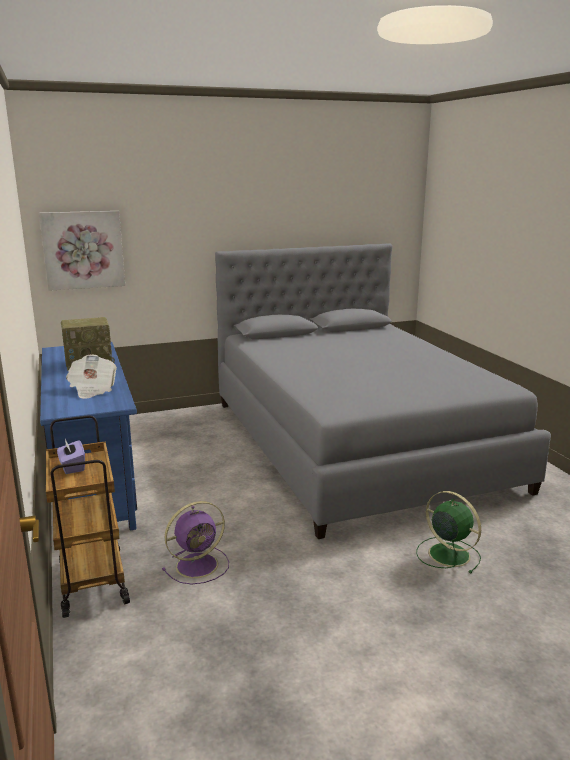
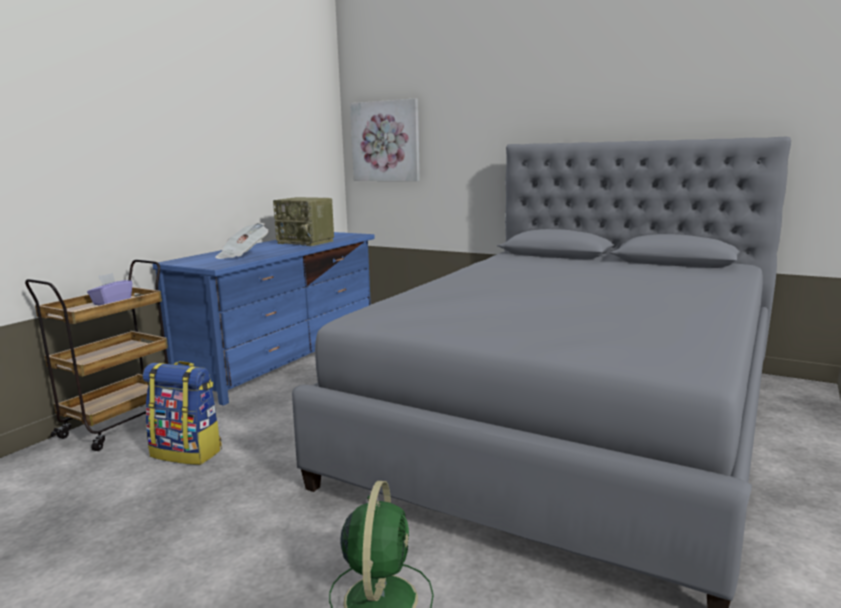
camera: 50 degrees right, 5 degrees down
(199, 565) = (188, 452): purple fan -> backpack

